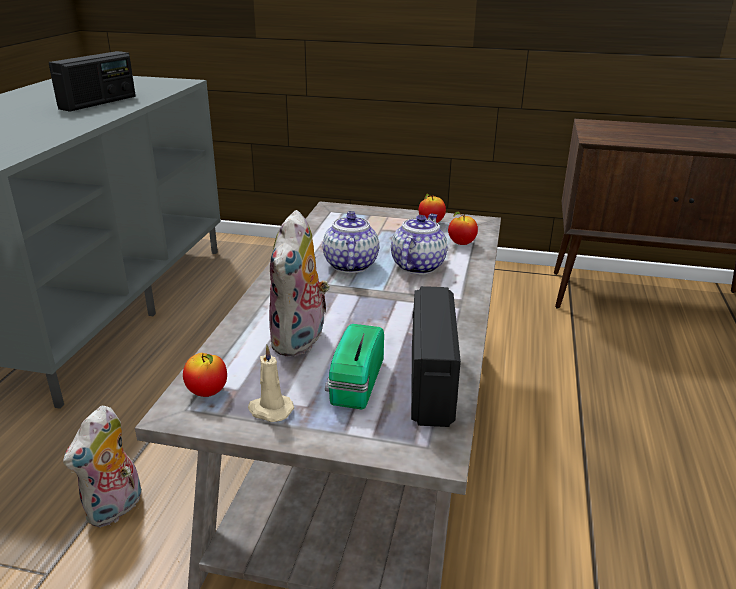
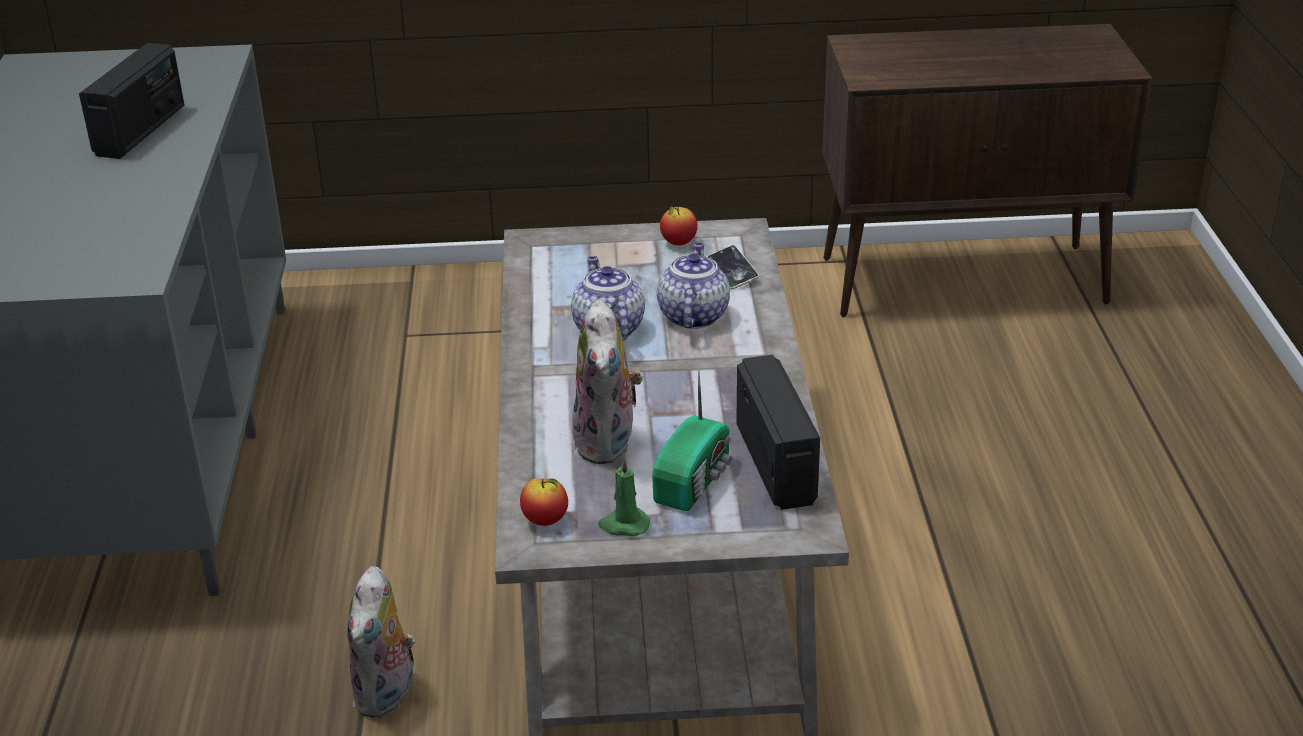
camera: 15 degrees left, 5 degrees up
(269, 410) = (624, 525): beige candle -> green candle
(354, 383) = (695, 480): radio -> radio turned 150 degrees counterclockwise
(461, 243) = (732, 271): apple -> phone

